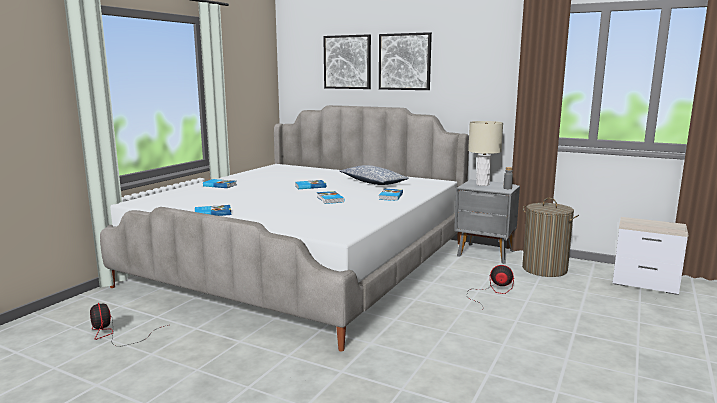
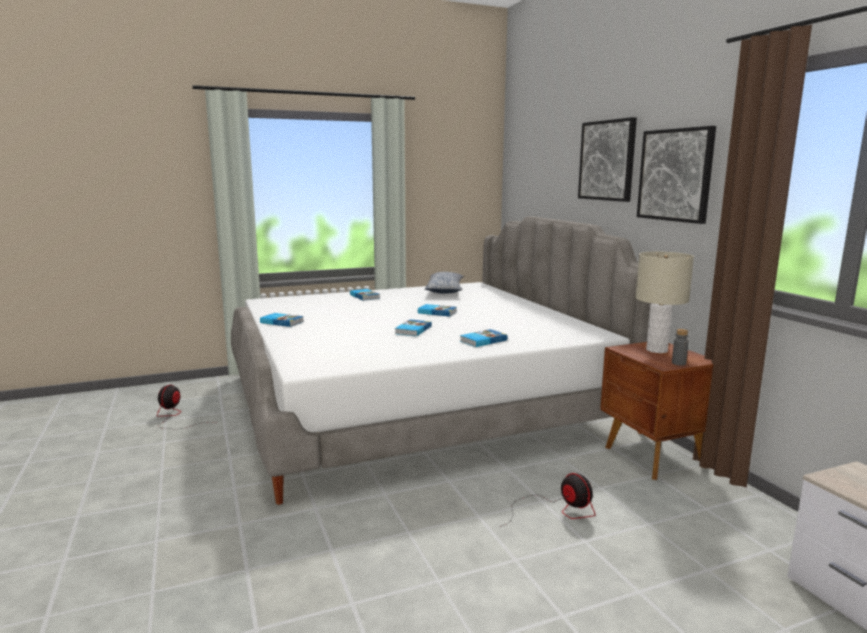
camera: 40 degrees right, 0 degrees up
(347, 62) = (555, 161): picture -> picture (675, 175)
(373, 182) = (515, 320): pillow -> pillow (445, 290)
(486, 254) = (653, 458): grey nightstand -> brown nightstand
(544, 269) = (705, 509): laundry basket -> none

